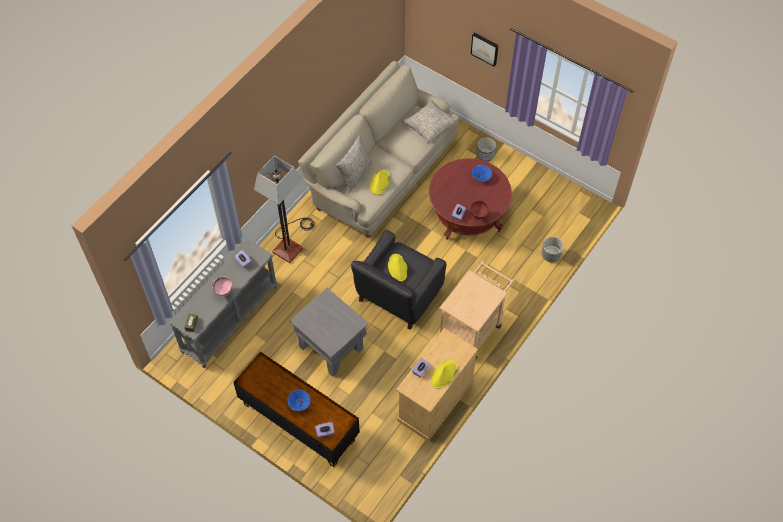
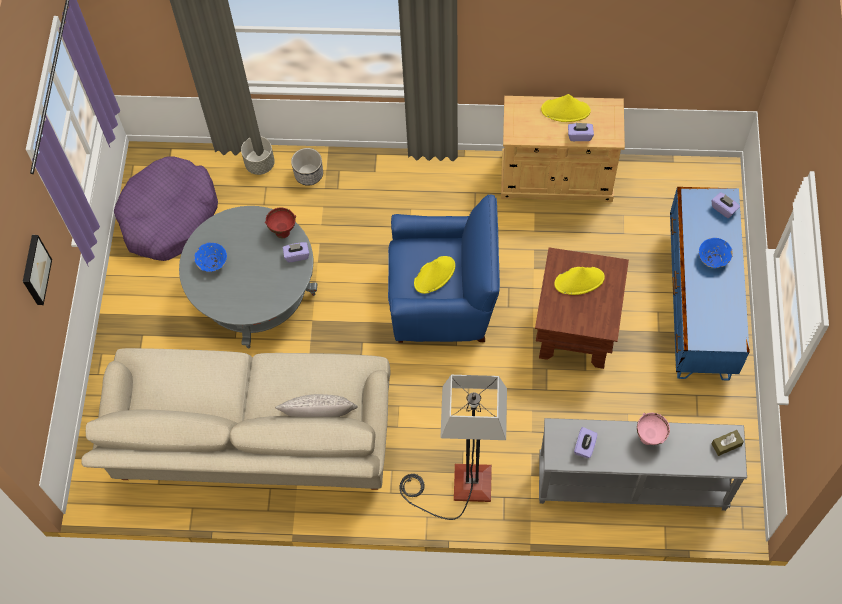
camera: 120 degrees left, 5 degrees up
(299, 421) = (698, 303): brown tv stand -> blue tv stand
(331, 347) = (575, 331): grey side table -> brown side table
(379, 183) = (313, 375): yellow hat -> yellow hat (579, 281)
(397, 296) = (444, 300): black armchair -> blue armchair
(429, 125) = (161, 373): grey pillow -> none
(467, 213) = (254, 292): red coffee table -> grey coffee table
(473, 328) = (429, 192): beige cart -> none
(485, 154) = (135, 326): planter -> planter (308, 174)
(544, 197) = (168, 216): none -> purple dog bed

